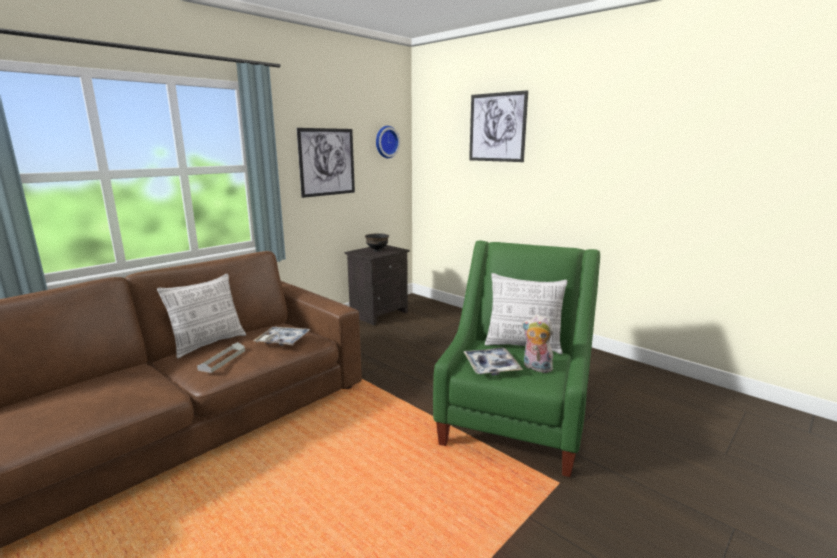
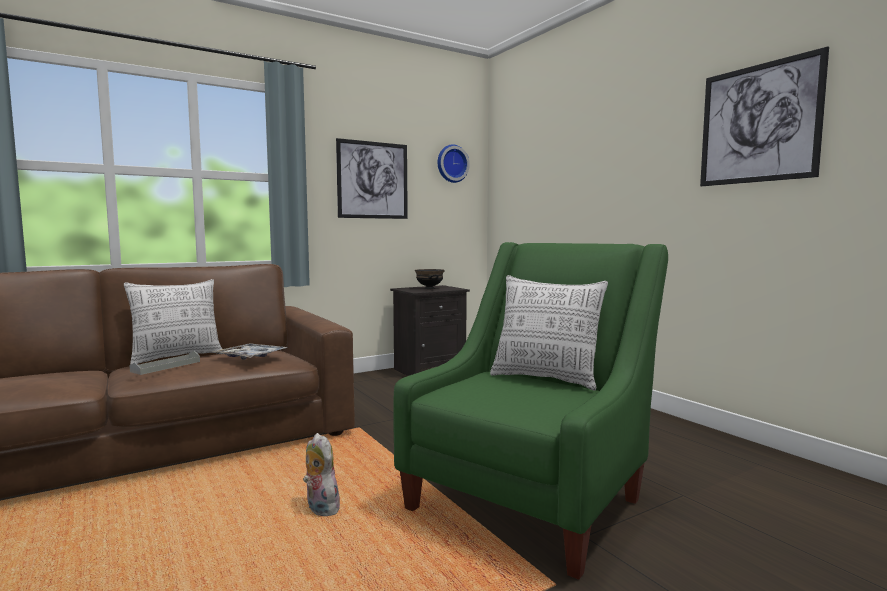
camera: 15 degrees right, 10 degrees down
(491, 366) = (477, 393): tray -> none
(497, 127) = (577, 132): picture -> picture (758, 123)
(535, 368) = (541, 400): plush toy -> plush toy (320, 509)

